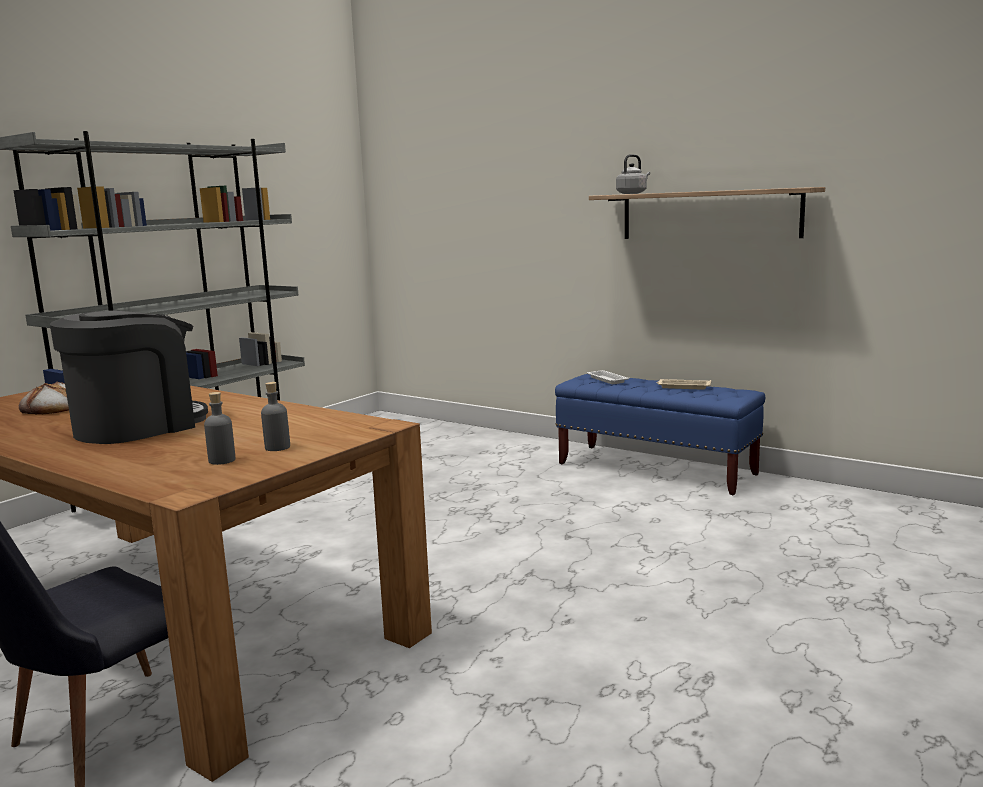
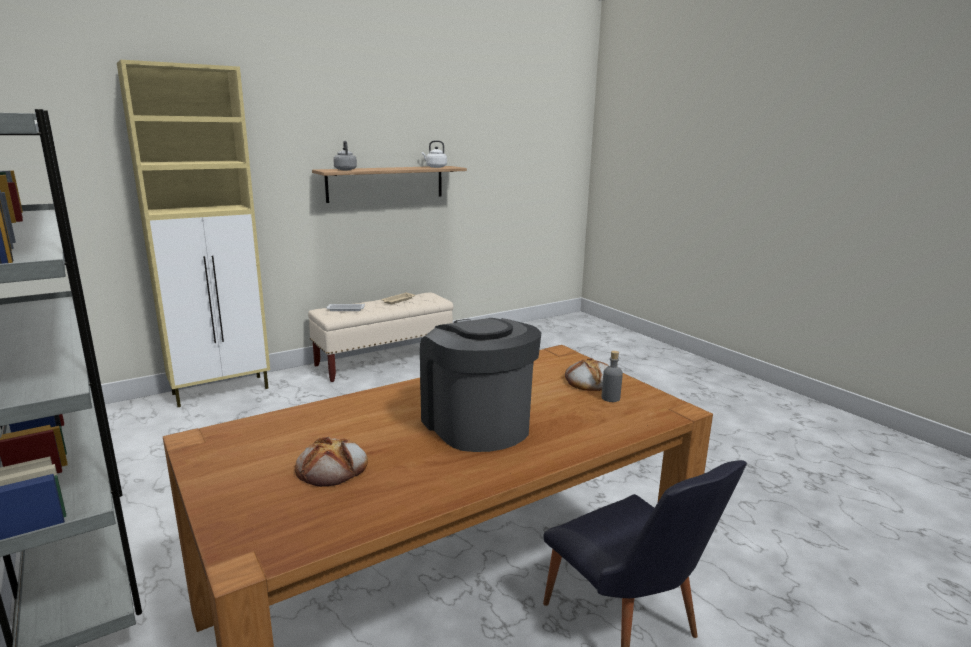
camera: 70 degrees left, 5 degrees up
(277, 447) = (589, 381): grey bottle -> bread
(486, 436) = (222, 391): none -> beige cabinet
(656, 469) = (384, 361): blue bench -> beige bench
(771, 188) = (435, 167): none -> white kettle

